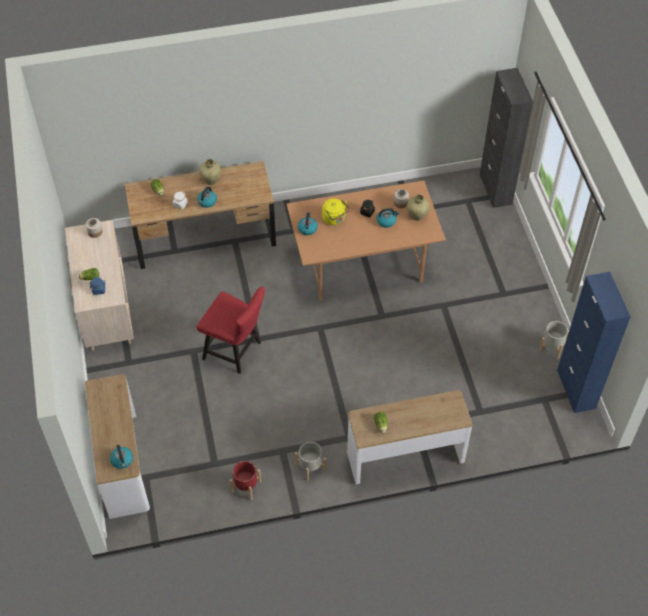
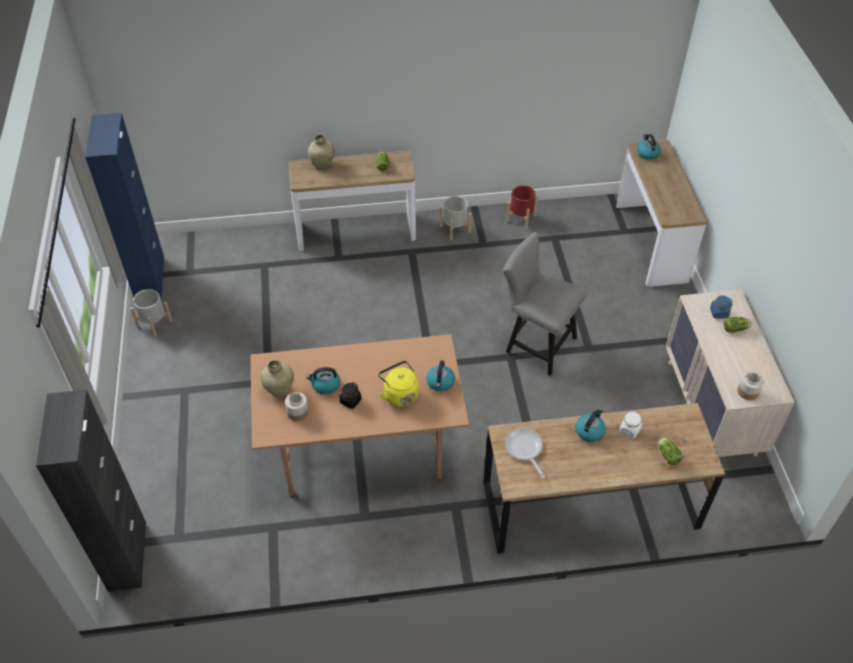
camera: 175 degrees left, 5 degrees down
(211, 180) = (586, 468): beige vase -> beige vase (322, 165)
(236, 351) = (536, 343): red chair -> grey chair
(249, 188) = (524, 449): none -> frying pan

